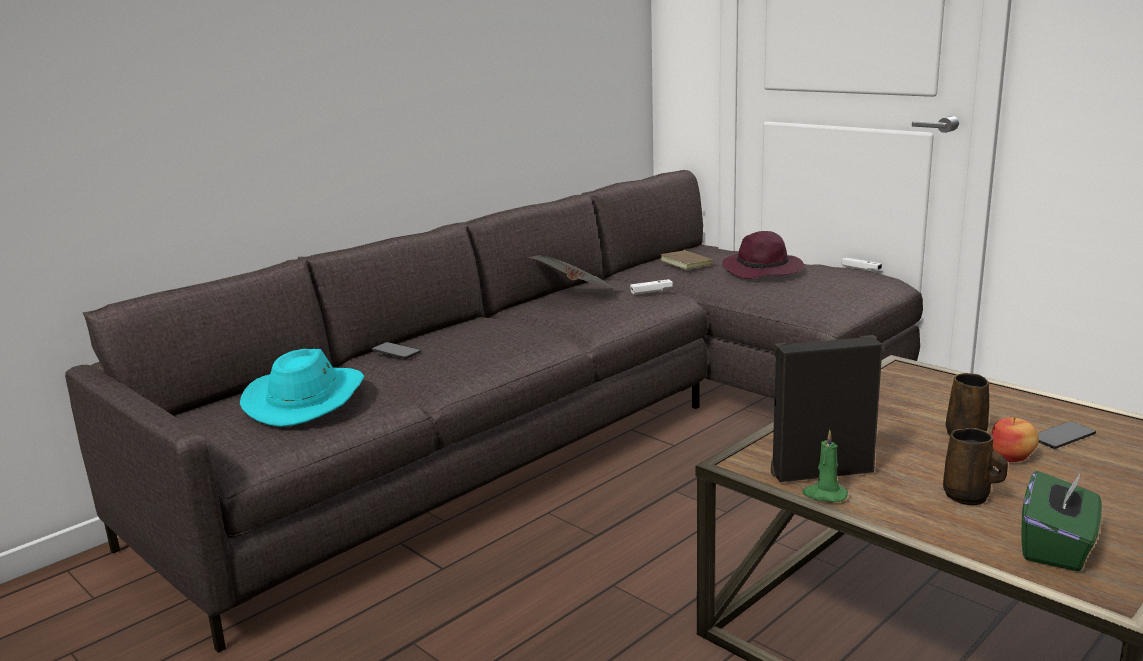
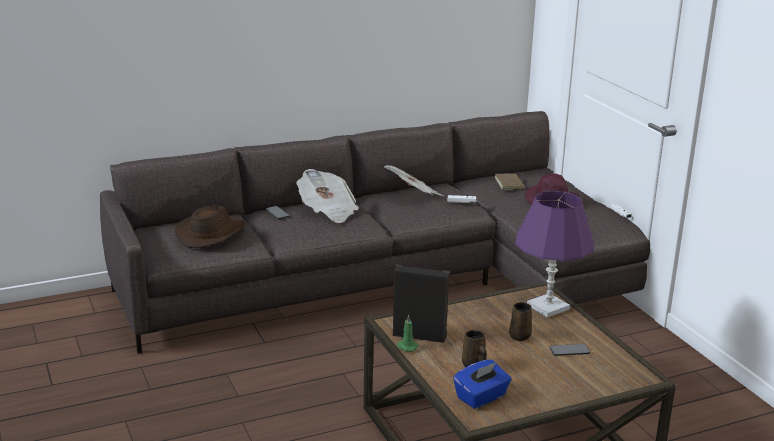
camera: 20 degrees right, 5 degrees up
(306, 399) = (211, 233): turquoise hat -> brown hat
(474, 335) = (327, 211): none -> newspaper
(942, 385) = (548, 306): none -> purple table lamp
(1011, 458) = (525, 354): apple -> none
(1056, 547) = (481, 397): green tissue box -> blue tissue box

